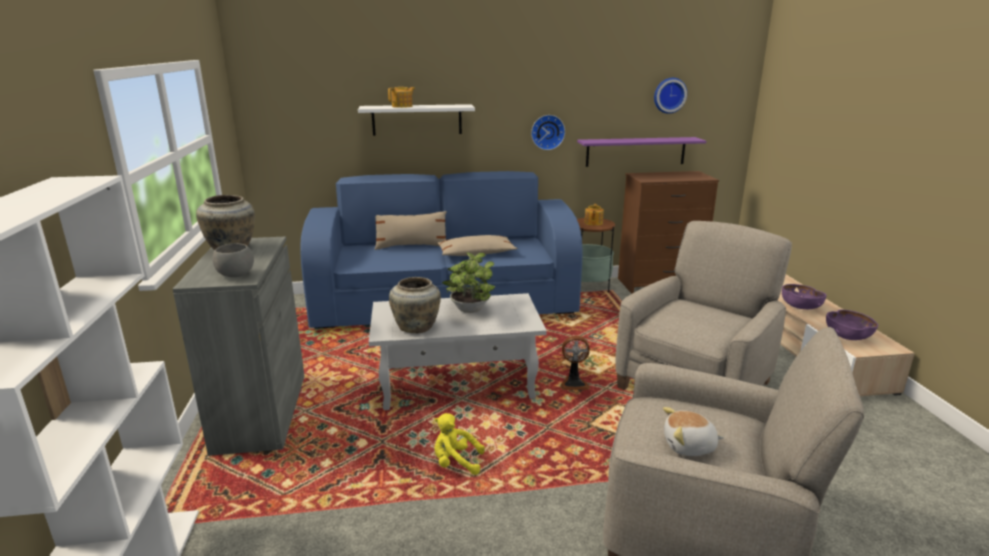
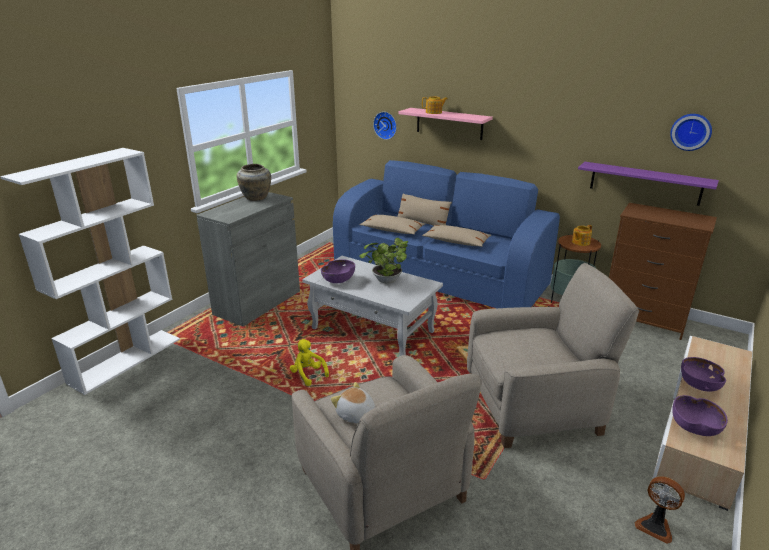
camera: 40 degrees right, 5 degrees up
(235, 275) = (230, 215): grey bowl -> none
(390, 261) = (392, 230): none -> beige pillow
(417, 119) = (449, 123): white shelf -> pink shelf
(417, 327) = (339, 280): beige vase -> purple bowl
(547, 132) = (556, 150): wall clock -> wall clock (386, 125)
(574, 383) = (443, 363): fan -> fan (655, 526)

